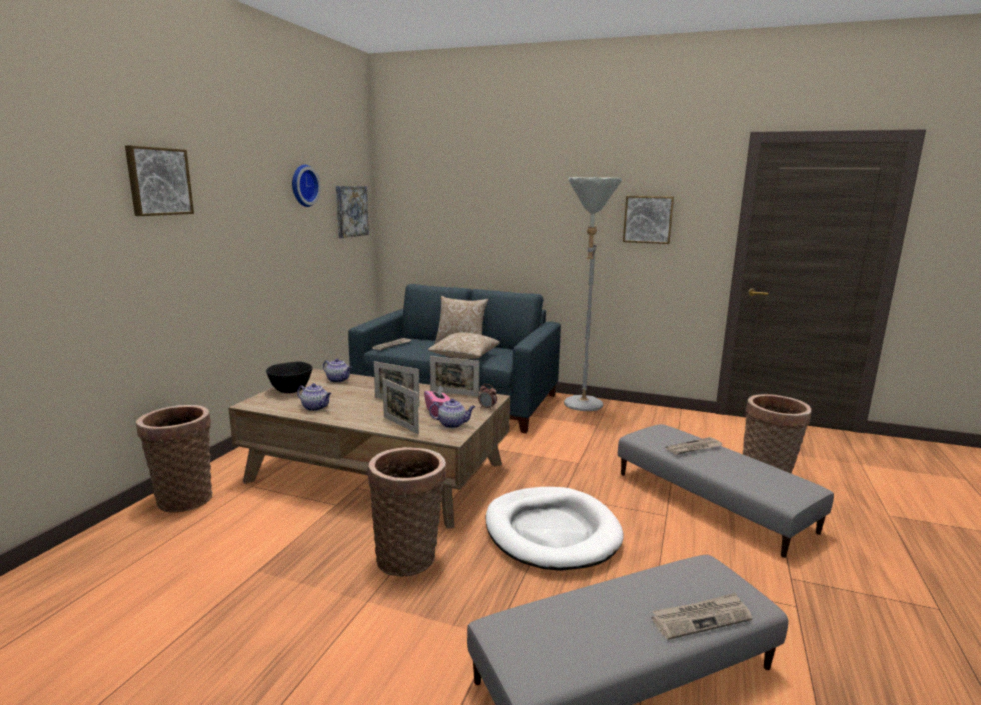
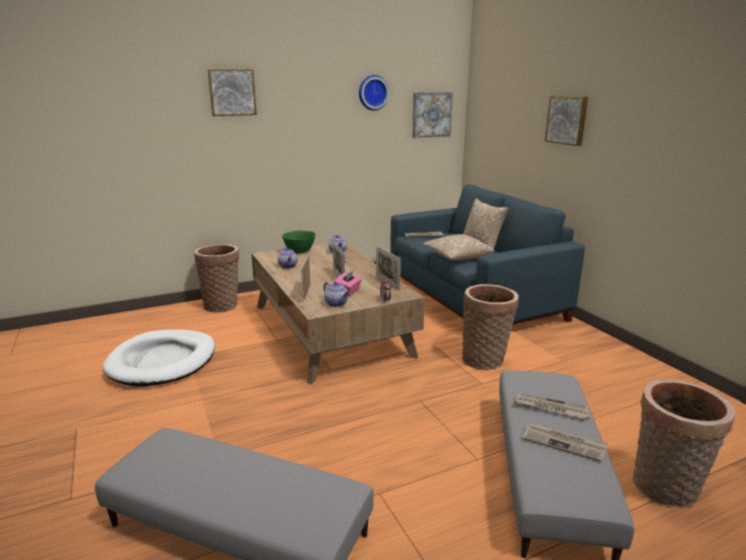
camera: 45 degrees right, 5 degrees up
(291, 390) = (299, 251): black bowl -> green bowl
(409, 556) = (259, 387): basket -> basket (485, 359)
(551, 532) = (363, 420): white dog bed -> white dog bed (163, 361)
(581, 407) = (577, 340): grey floor lamp -> none
(648, 219) = (693, 135): picture -> picture (567, 120)
(701, 618) = (262, 514): newspaper -> newspaper (564, 443)

